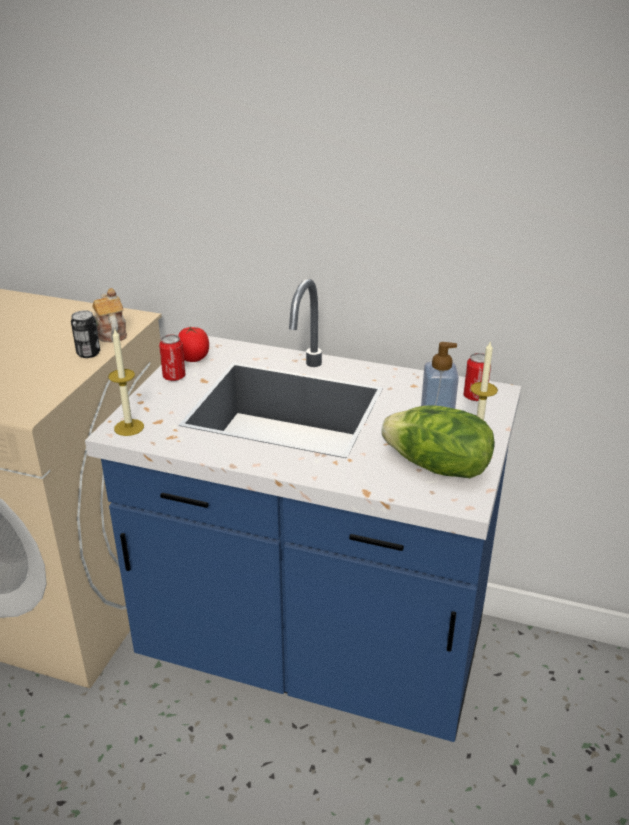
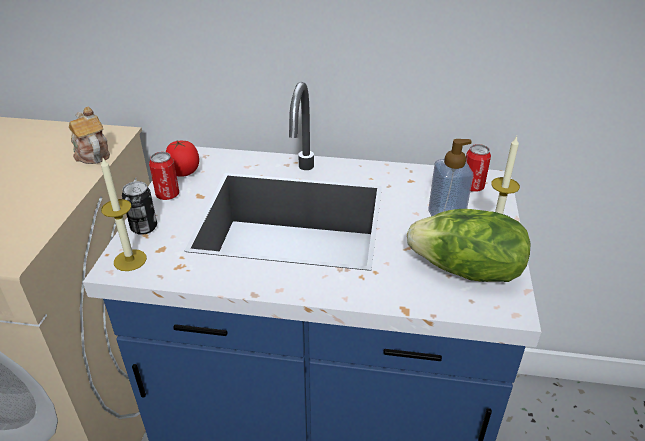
camera: 10 degrees left, 5 degrees up
(88, 353) = (71, 178): can -> can (144, 227)

